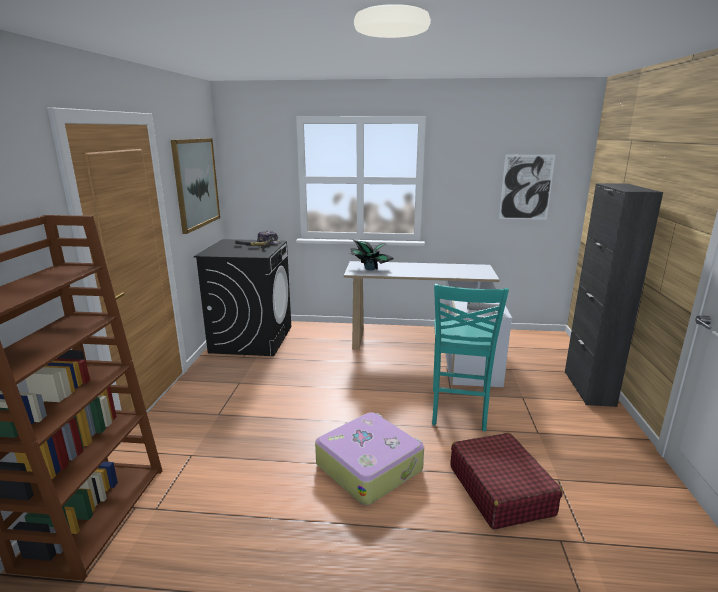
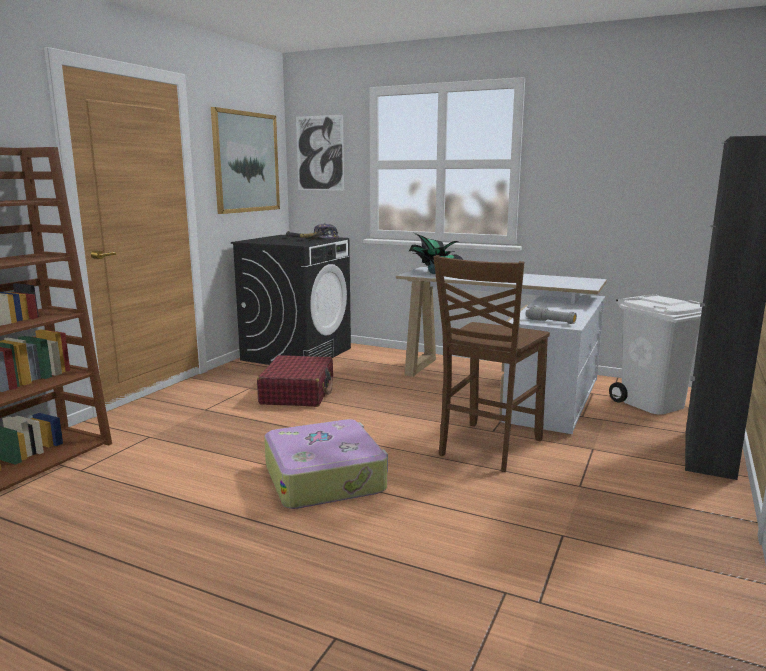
camera: 20 degrees right, 5 degrees down
(458, 410) = (487, 447): turquoise chair -> brown chair
(500, 490) = (469, 529): red suitcase -> red suitcase (298, 393)
(526, 187) = (666, 170): picture -> picture (320, 153)
(528, 349) = (651, 403): none -> white trash can

